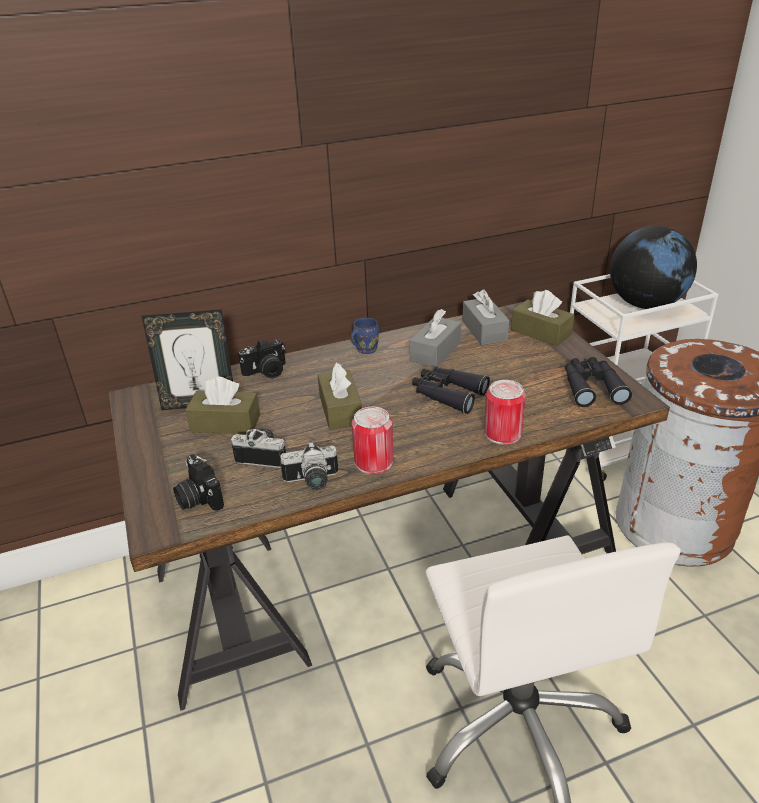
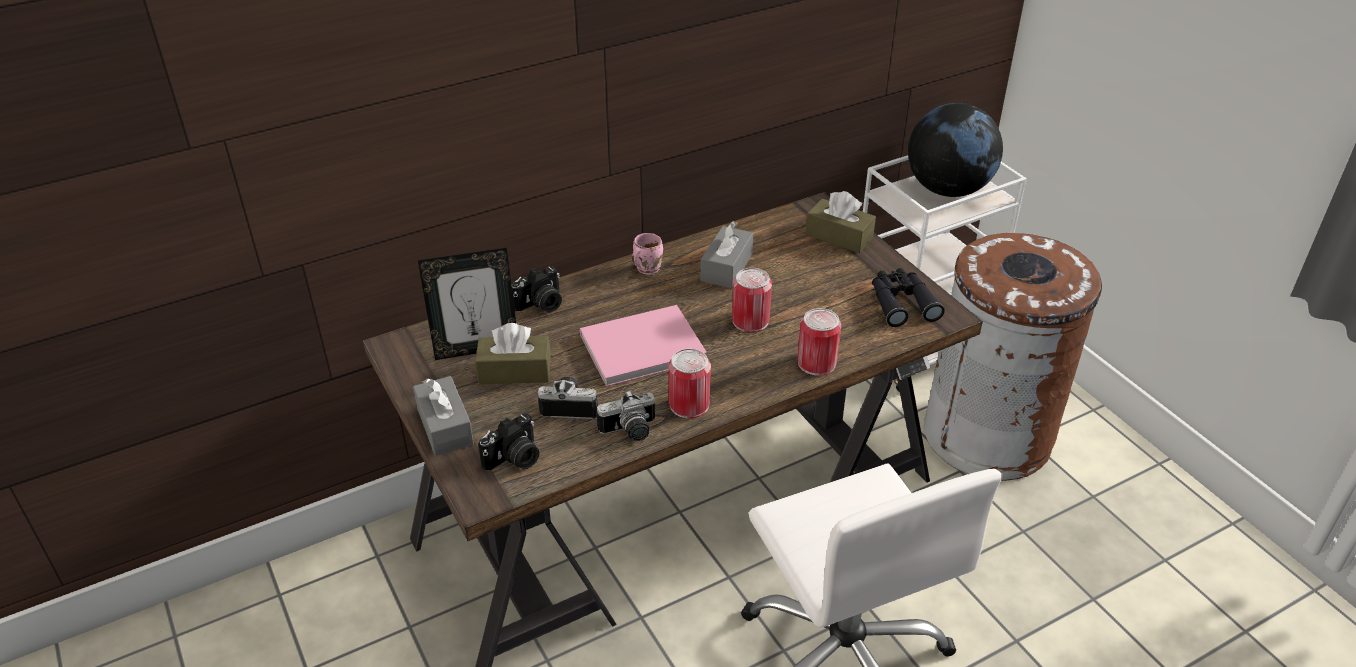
camera: 10 degrees left, 5 degrees up
(198, 498) = (514, 459): camera -> camera turned 90 degrees counterclockwise
(340, 410) = (638, 347): brown tissue box -> pink book
(364, 349) = (646, 268): blue mug -> pink mug
(447, 394) = (750, 320): black binoculars -> can
(484, 331) = (776, 237): grey tissue box -> grey tissue box (445, 427)

